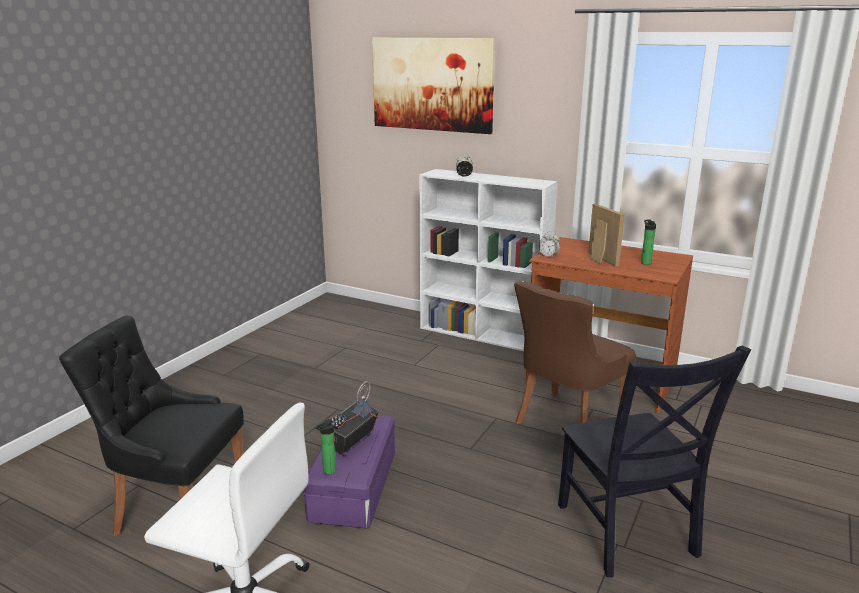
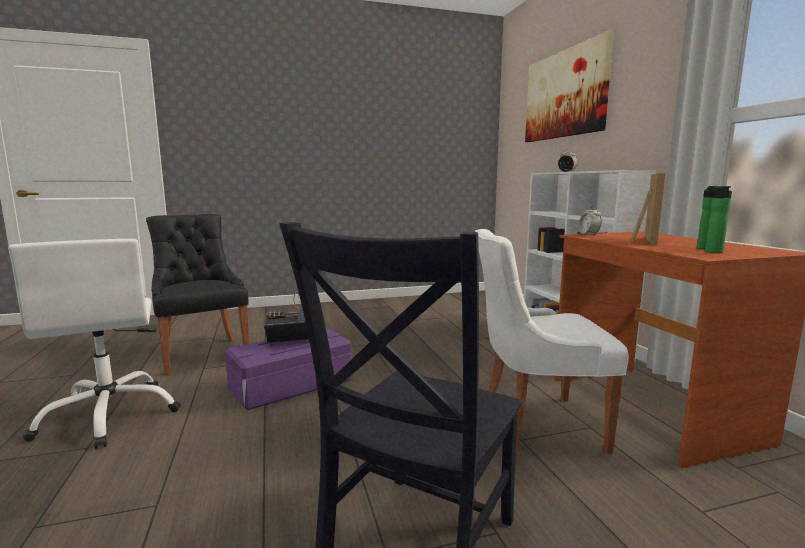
camera: 45 degrees right, 10 degrees down
(328, 472) = (243, 349): bottle -> bottle (711, 252)
(566, 423) = (535, 424): brown chair -> white chair

